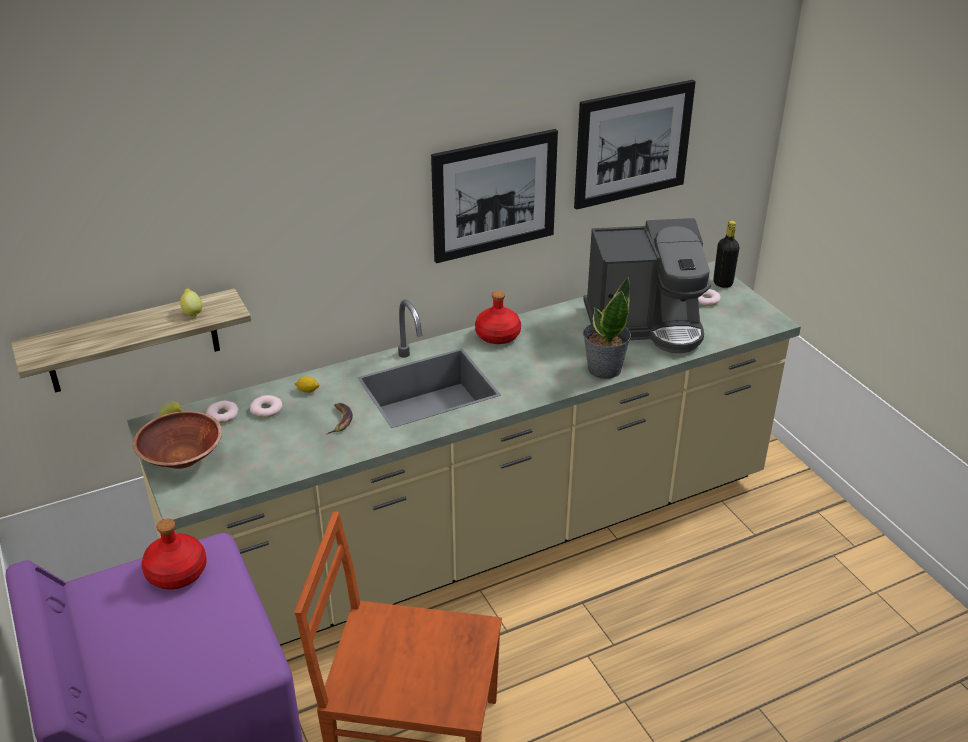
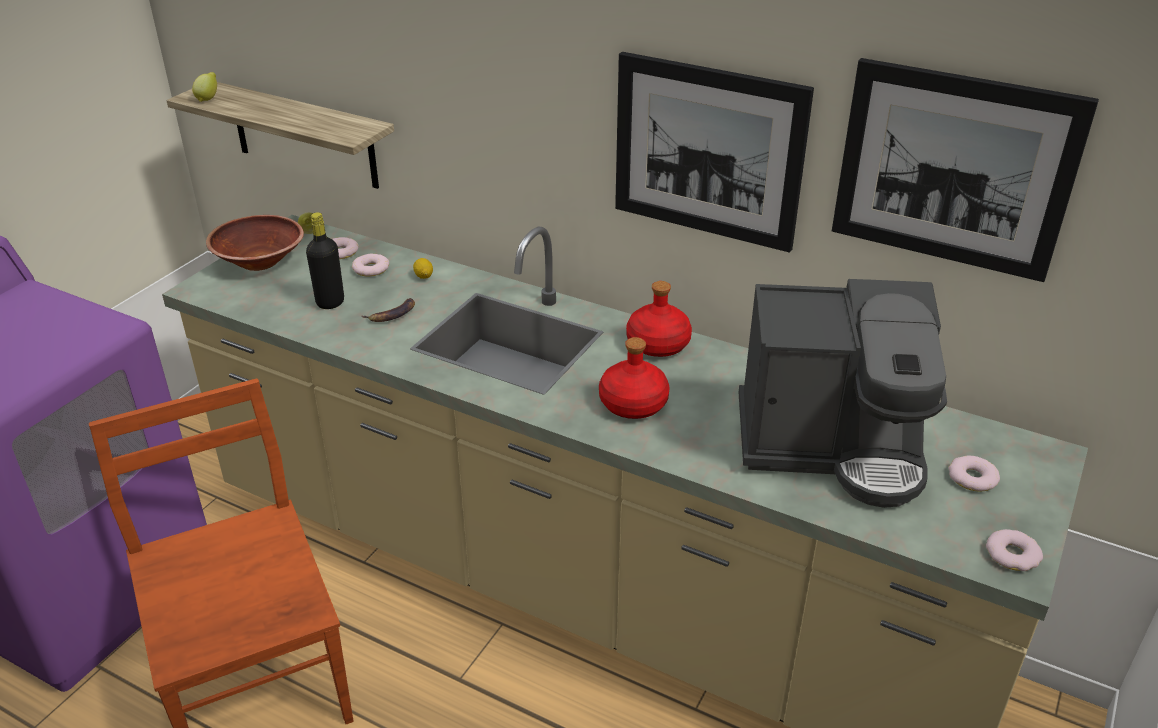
camera: 55 degrees right, 0 degrees up
(176, 573) = (67, 322): red bottle -> red bottle (632, 403)
(192, 312) = (327, 123): lemon -> lemon (208, 98)
(603, 369) = (687, 450): potted plant -> none
(645, 325) = (832, 446): coffee machine -> coffee machine turned 45 degrees counterclockwise
(723, 283) = (1041, 478): black bottle -> black bottle (330, 302)
(763, 317) = (1012, 555): none -> donut

